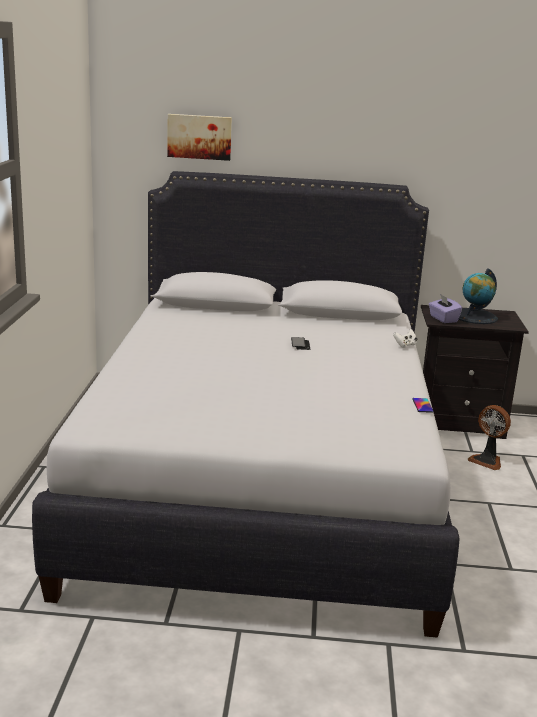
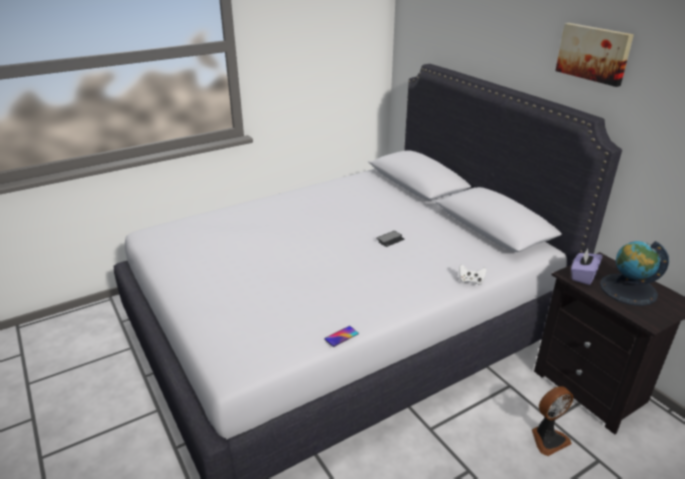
camera: 55 degrees right, 10 degrees up
(199, 136) = (451, 35): picture -> picture (594, 53)
(487, 461) = (548, 438): fan -> fan turned 120 degrees counterclockwise

